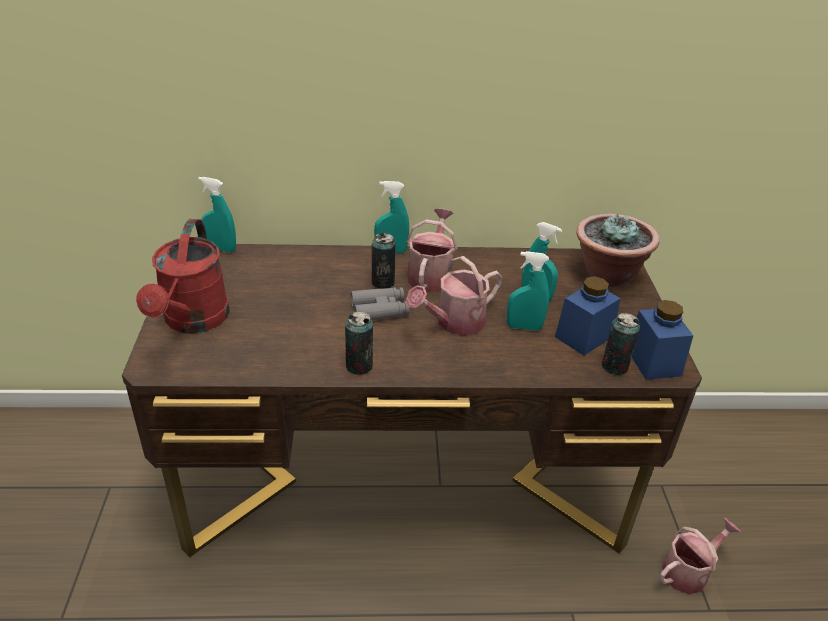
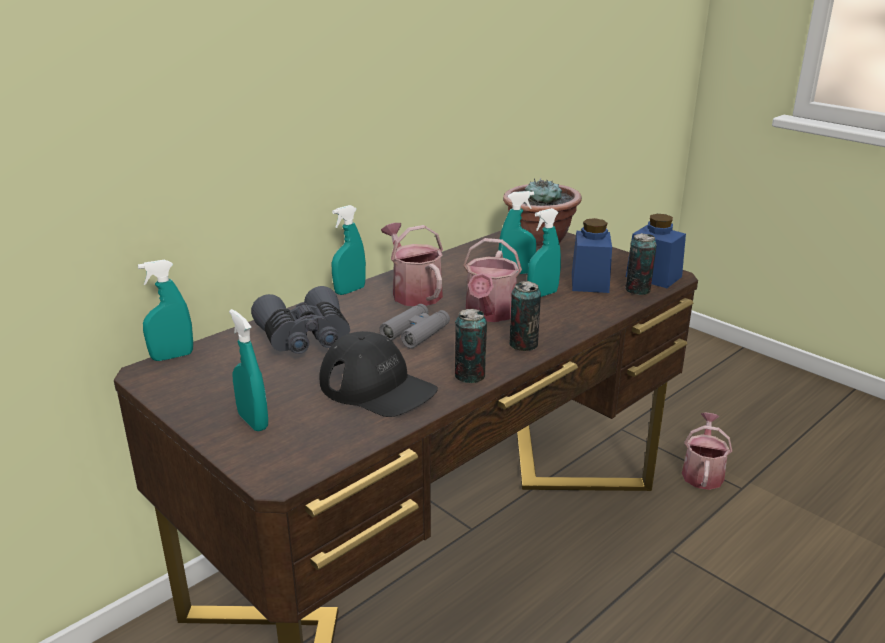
camera: 40 degrees left, 10 degrees down
(193, 321) = (253, 421): red watering can -> turquoise spray bottle
(291, 339) = (377, 387): none -> black cap
(307, 275) = (305, 338): none -> grey binoculars
(383, 282) = (383, 314): can -> can (523, 344)

